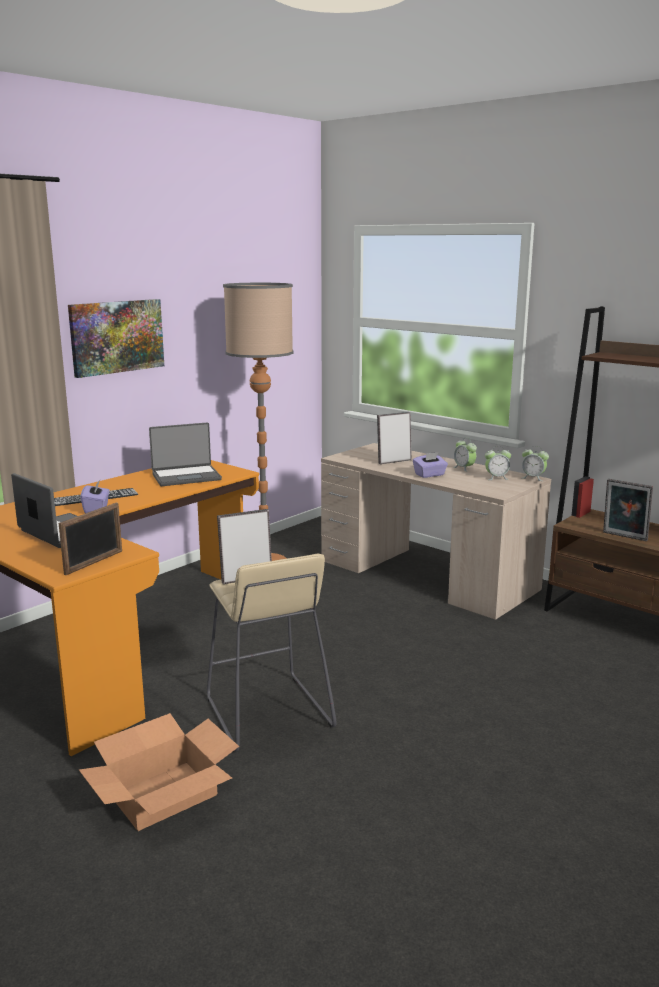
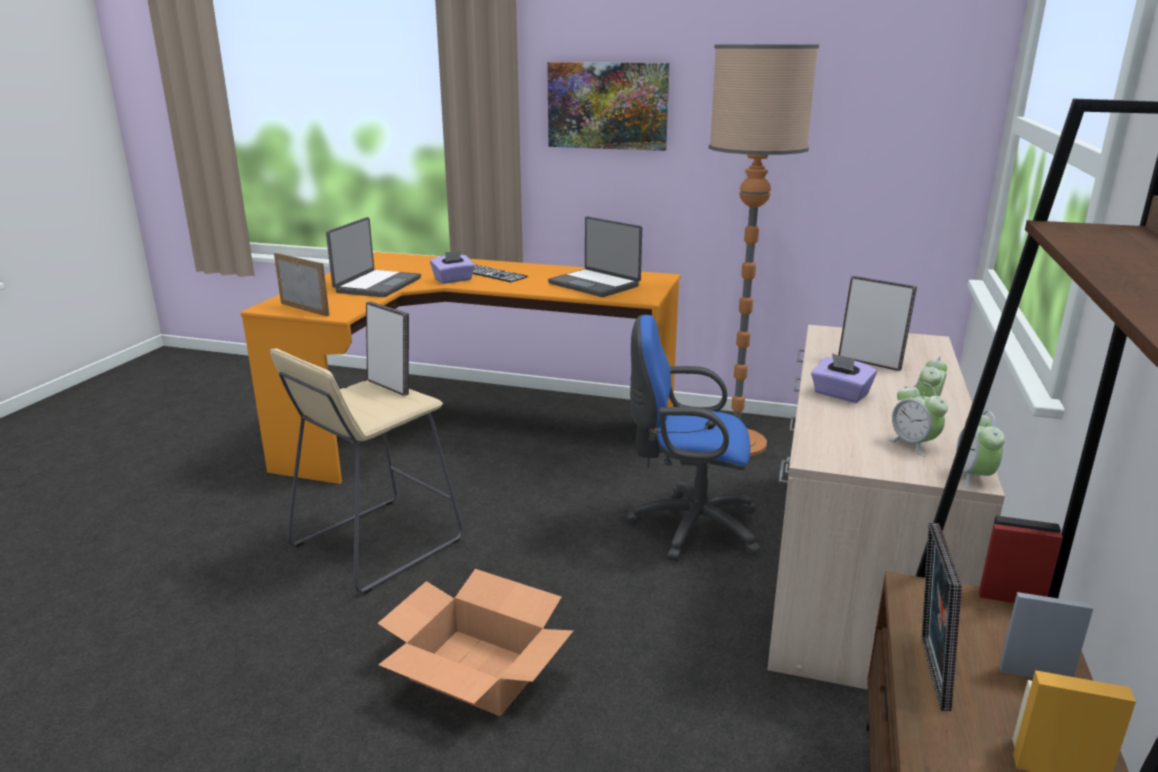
camera: 65 degrees right, 5 degrees up
(94, 562) = (305, 309): picture frame -> picture frame turned 150 degrees counterclockwise
(163, 795) = (214, 531): cardboard box -> cardboard box (477, 671)
(350, 603) = (688, 526): none -> blue office chair

